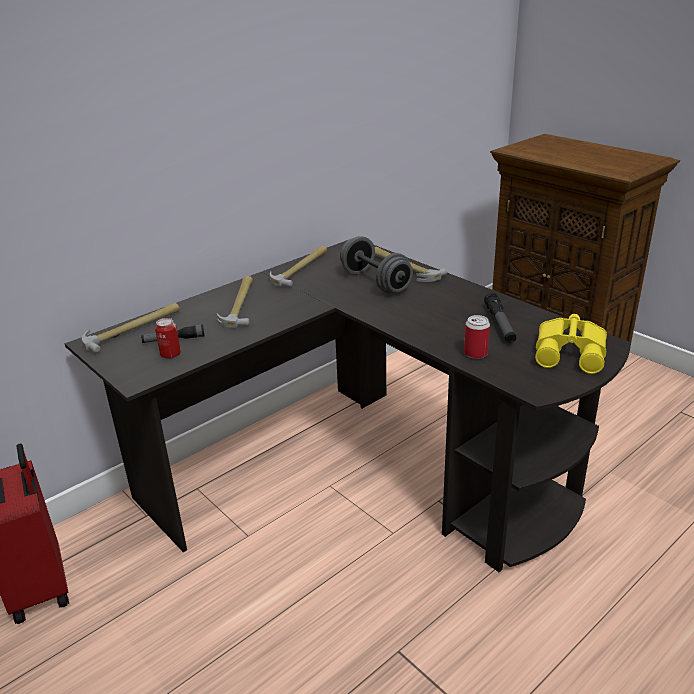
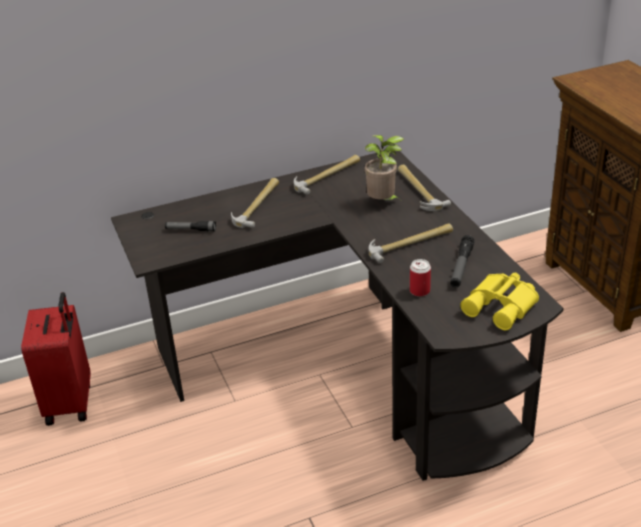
camera: 20 degrees right, 5 degrees up
(133, 329) = (164, 214): hammer -> hammer (410, 244)
(170, 355) = (182, 243): can -> none
(375, 282) = (383, 202): grey dumbbell -> potted plant

